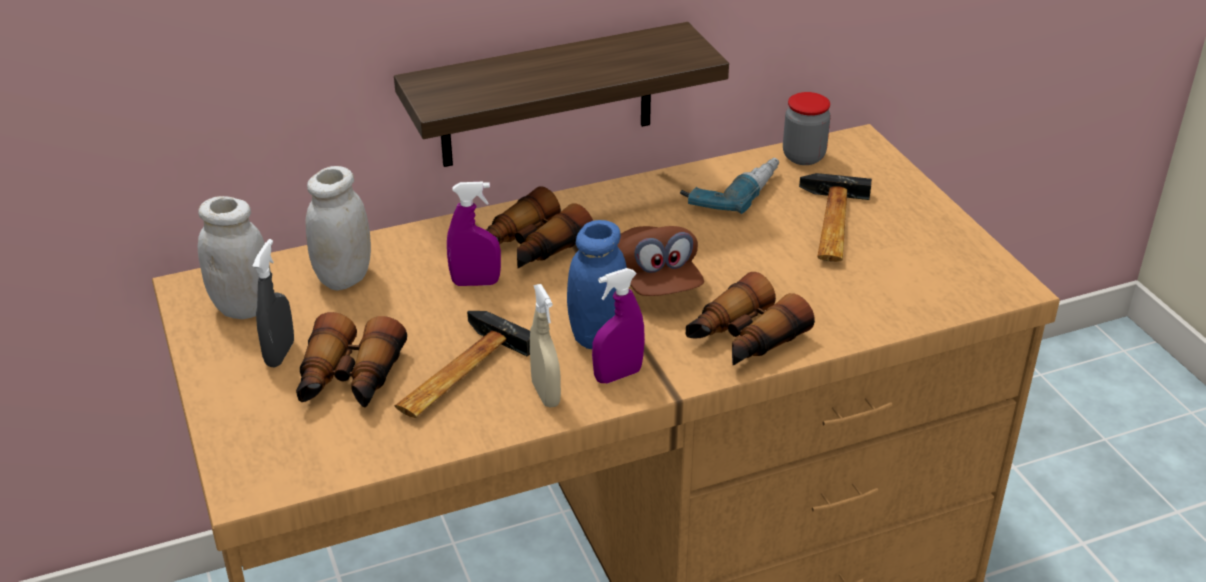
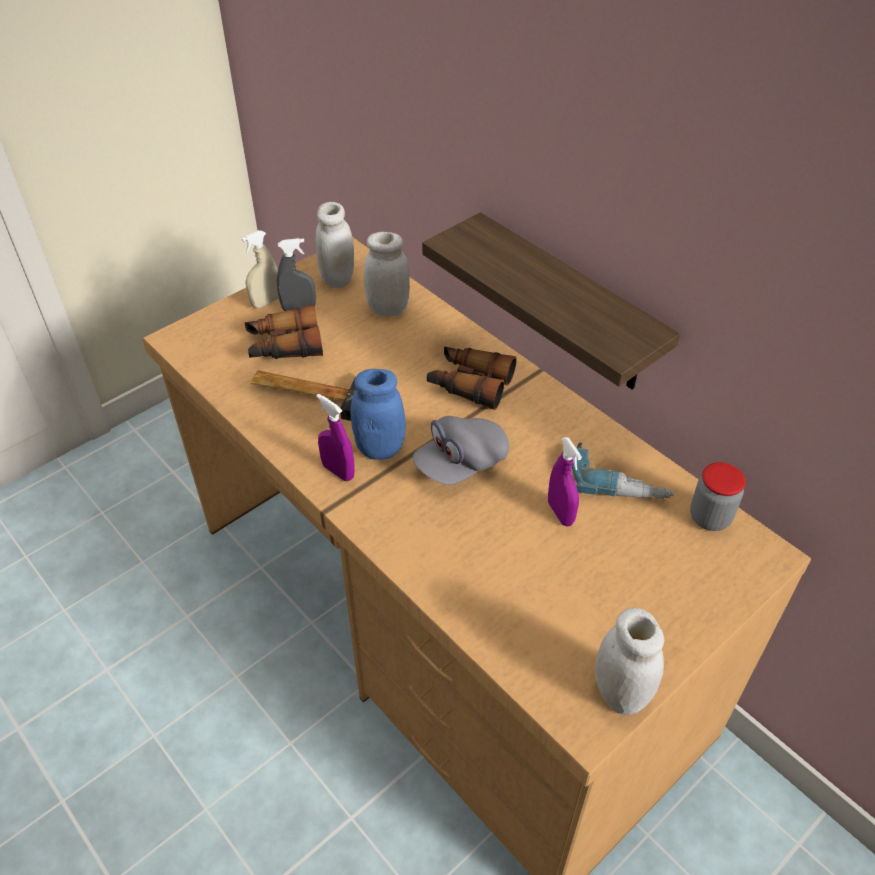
camera: 70 degrees right, 10 degrees up
(475, 283) = (412, 369): purple spray bottle -> purple spray bottle (560, 513)
(545, 394) = (303, 439): beige spray bottle -> beige spray bottle (266, 302)
(655, 282) = (461, 464): brown cap -> grey cap
(743, 339) = (412, 534): binoculars -> none
(829, 225) = (606, 559): hammer -> none
(982, 259) = (620, 692): none -> white jar

